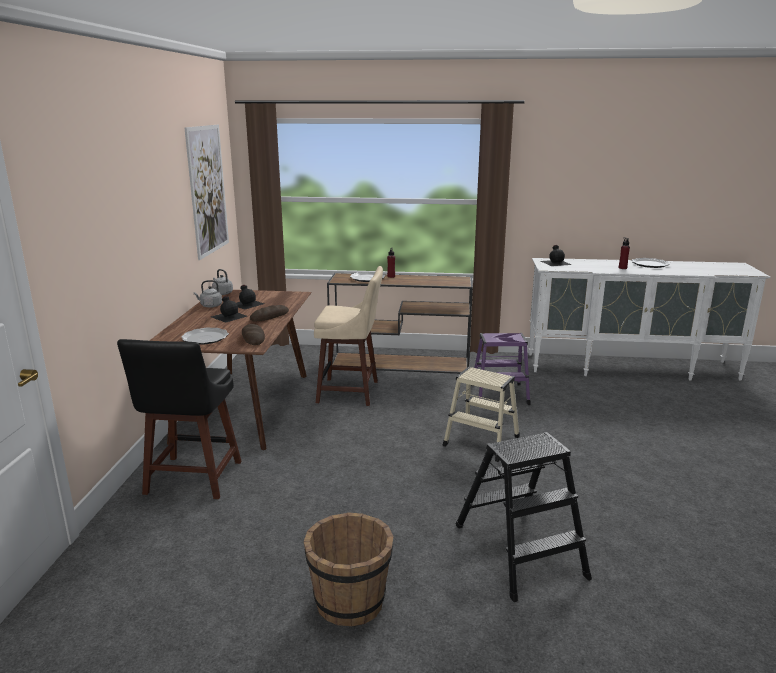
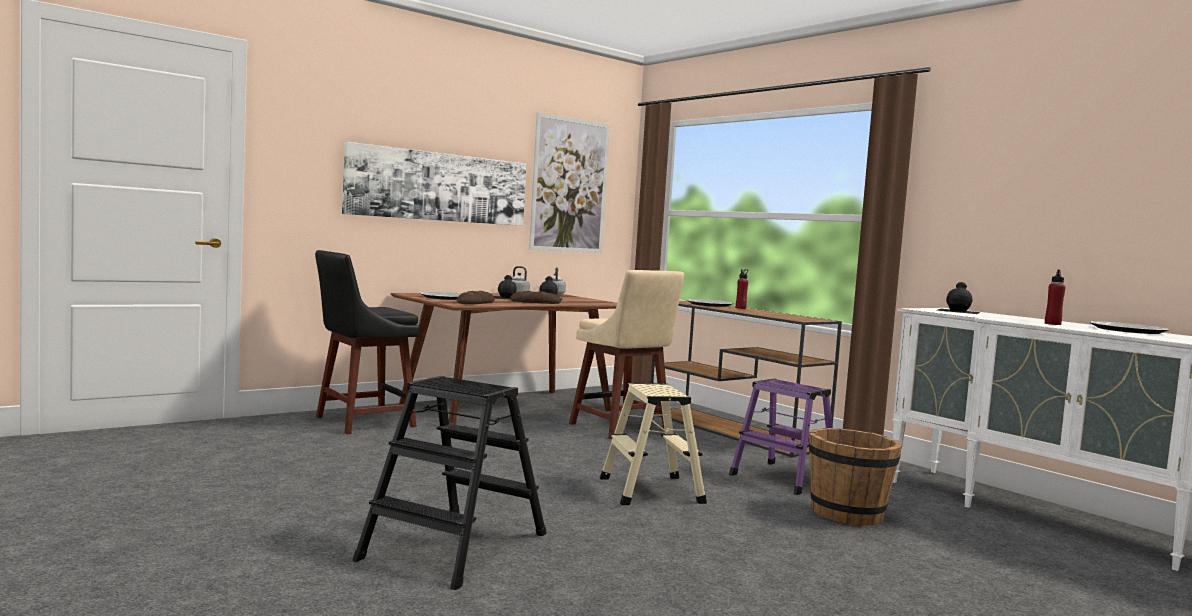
camera: 45 degrees right, 15 degrees down
(148, 227) = (439, 187): none -> picture
(350, 601) = (262, 501): brown bucket -> brown bucket (847, 514)

